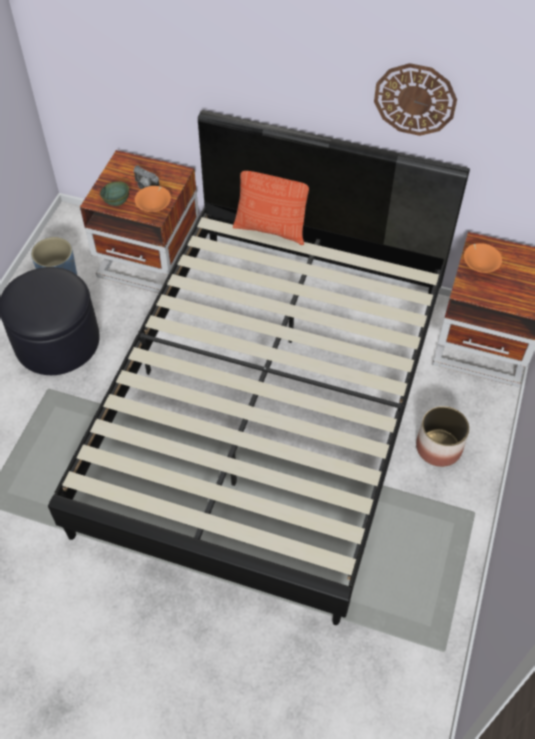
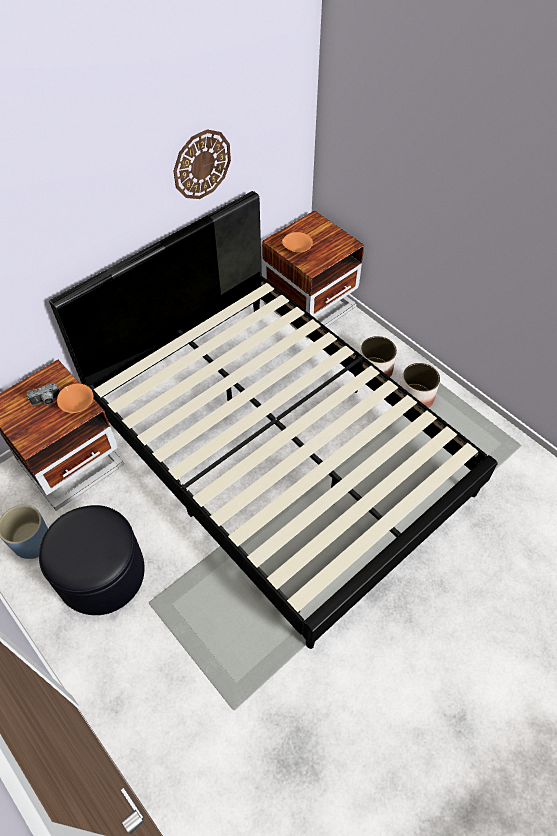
camera: 60 degrees left, 0 degrees up
(117, 203) = (47, 429): green bowl -> none
(271, 229) = (146, 351): orange pillow -> none
(432, 506) = (416, 397): none -> planter

